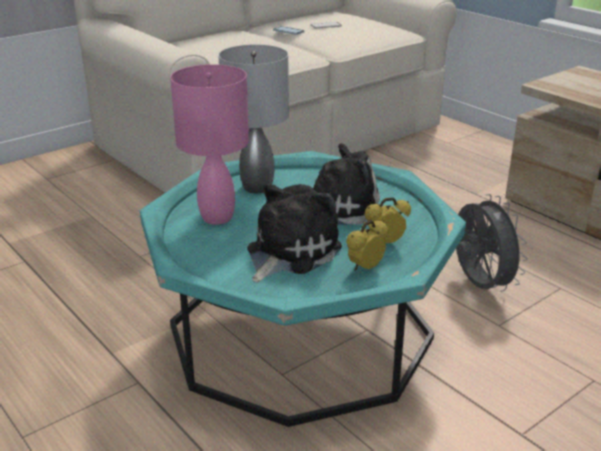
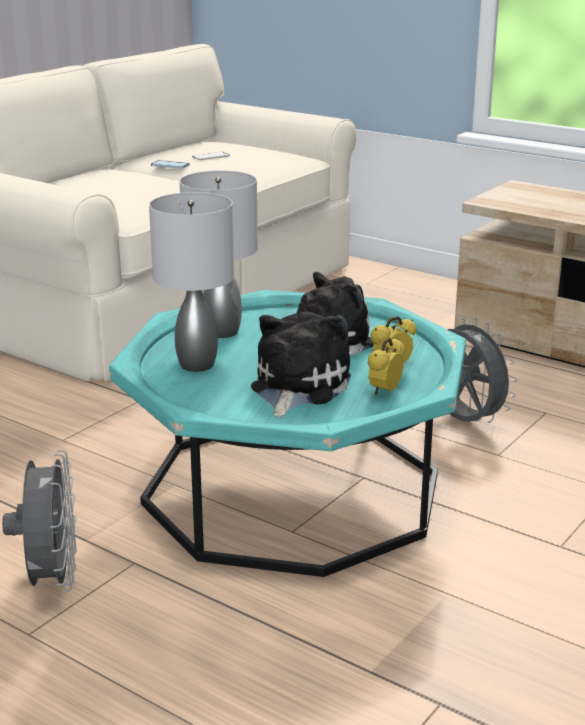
camera: 15 degrees left, 5 degrees down
(66, 387) = (51, 580): none -> grey fan
(216, 217) = (196, 365): pink table lamp -> grey table lamp

